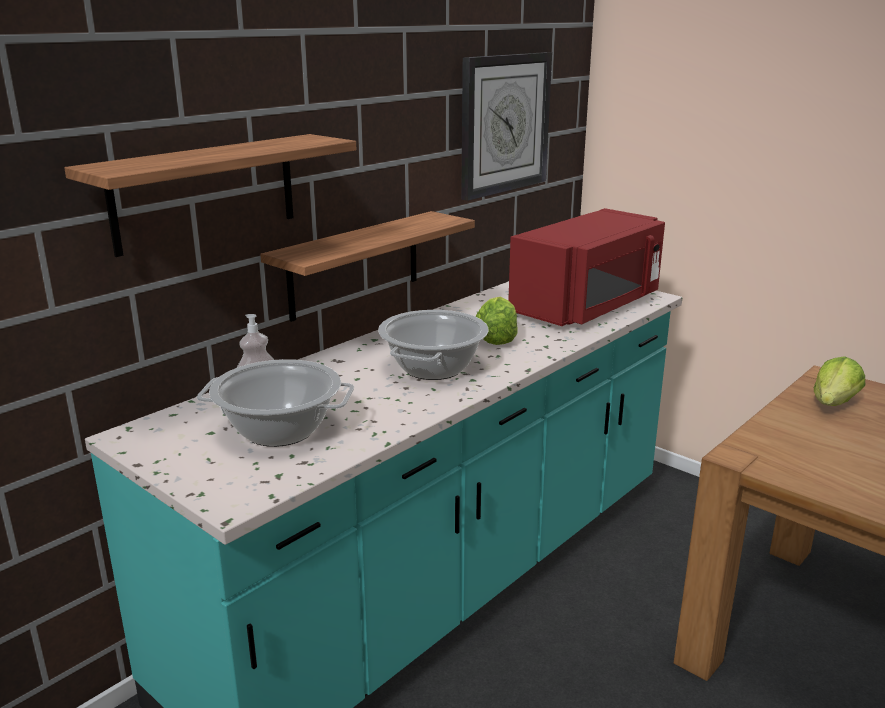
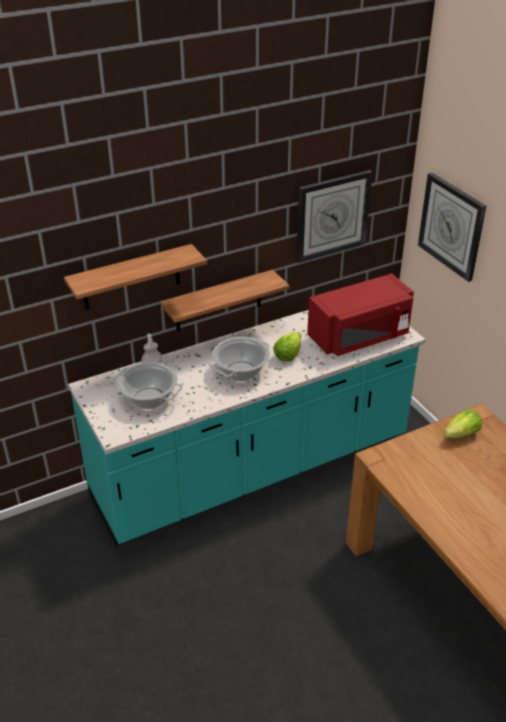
camera: 20 degrees right, 15 degrees up
(679, 123) = (451, 226): none -> wall clock

